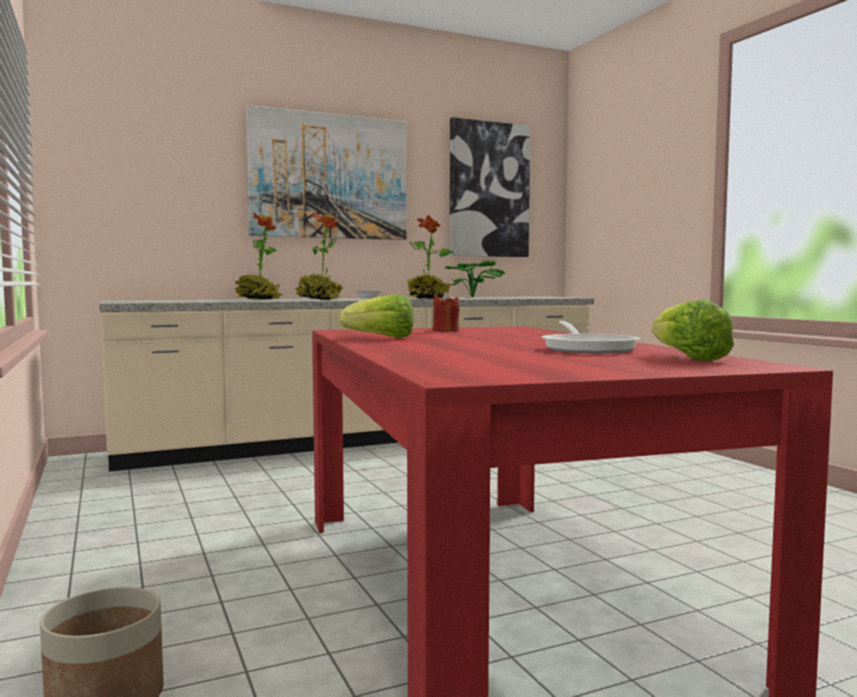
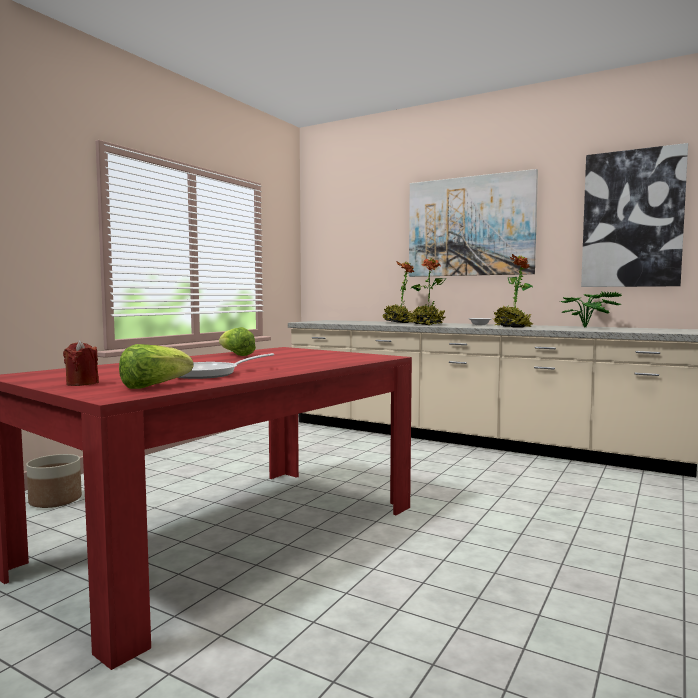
camera: 55 degrees right, 0 degrees up
(445, 330) = (320, 354): red candle -> red candle (82, 383)

